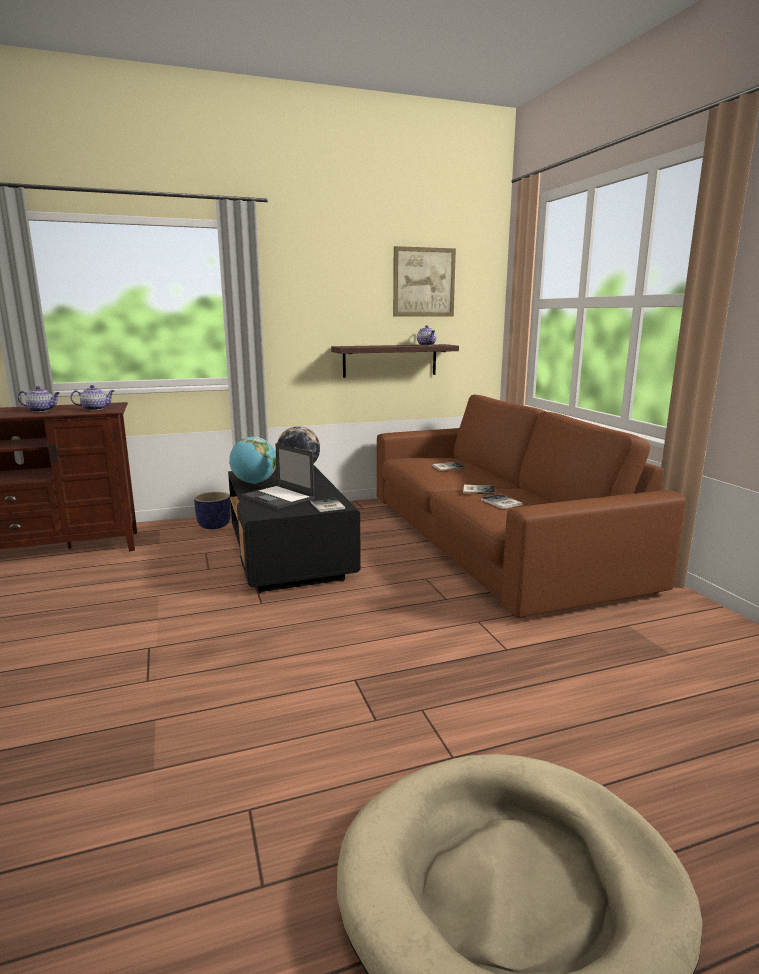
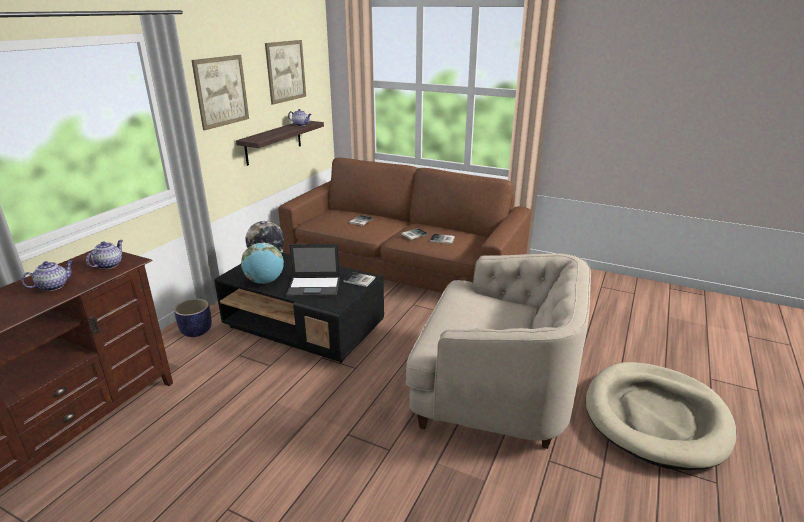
camera: 45 degrees left, 10 degrees up
(319, 290) = (221, 91): none -> picture
(346, 697) = (494, 389): none -> beige armchair

